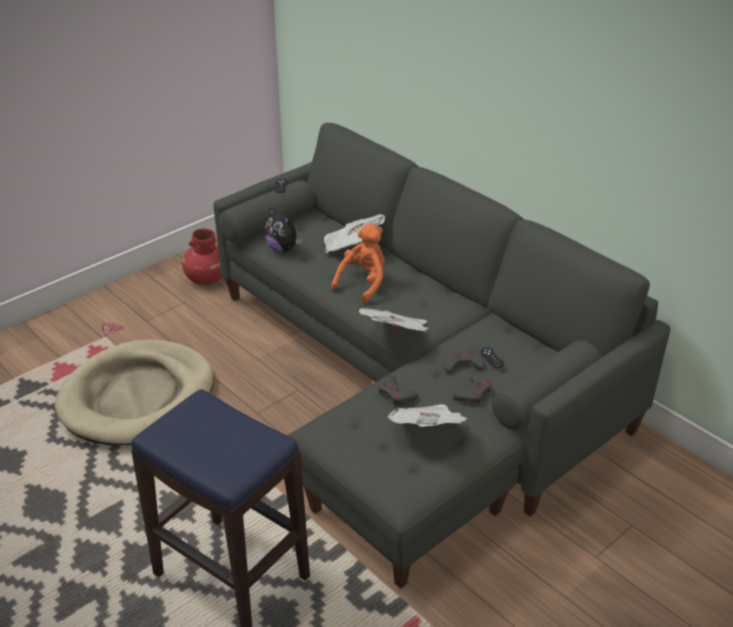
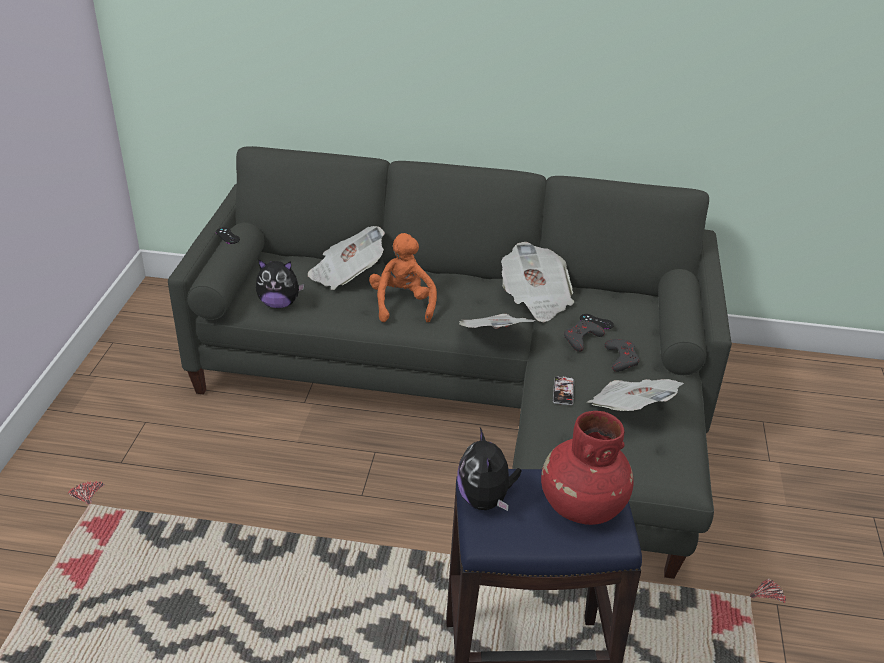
camera: 40 degrees left, 0 degrees up
(138, 397) = (212, 549): beige dog bed -> none
(185, 413) = (485, 500): none -> plush toy
(206, 279) = (141, 386): red vase -> red vase (581, 506)
(396, 393) = (563, 391): grey game controller -> phone
(466, 321) = (536, 299): none -> newspaper

